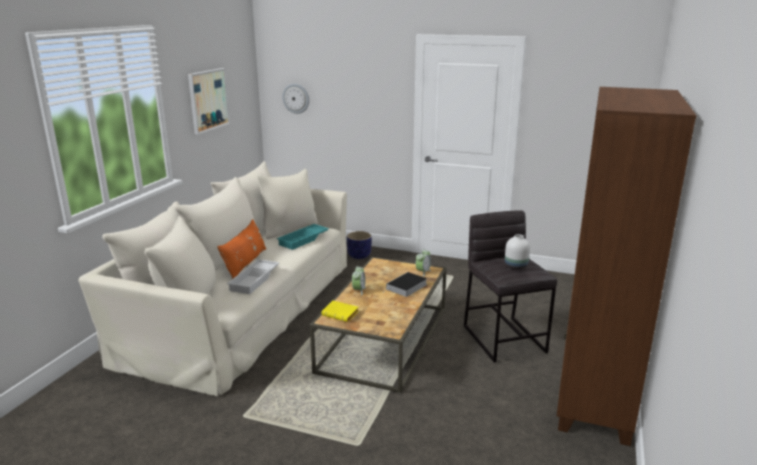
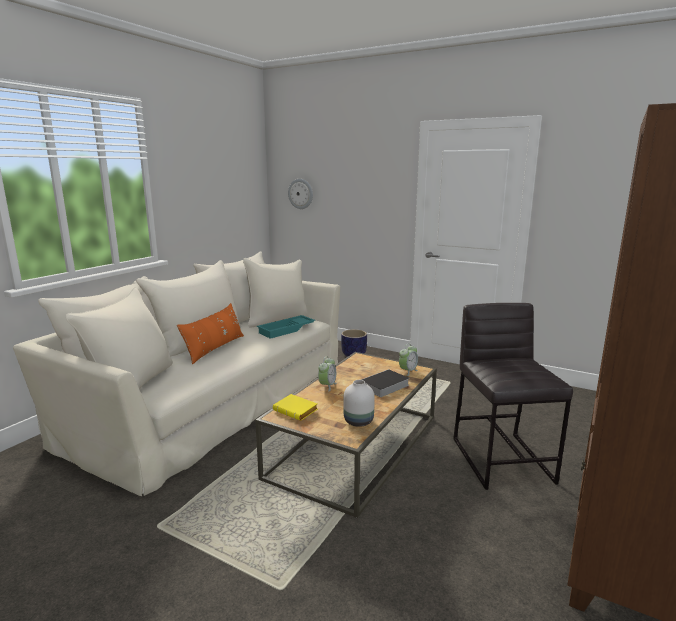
camera: 10 degrees right, 5 degrees down
(208, 100) = (207, 186): picture -> none
(255, 280) = (215, 365): white tray -> none
(516, 267) = (518, 370): white vase -> white vase (358, 422)

